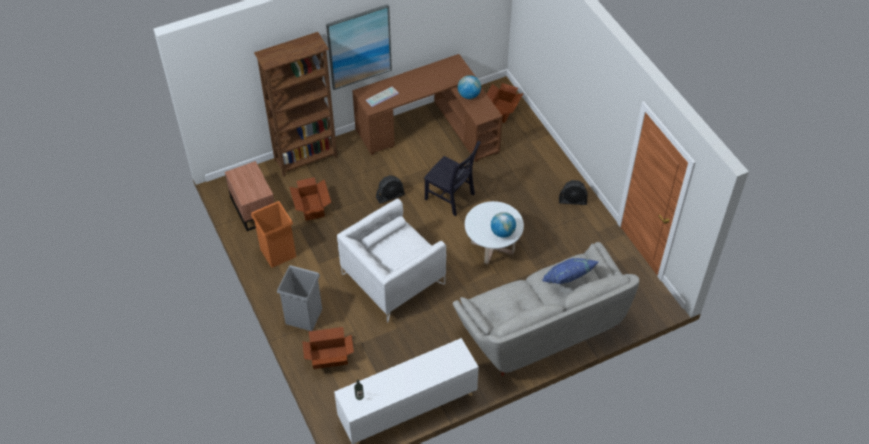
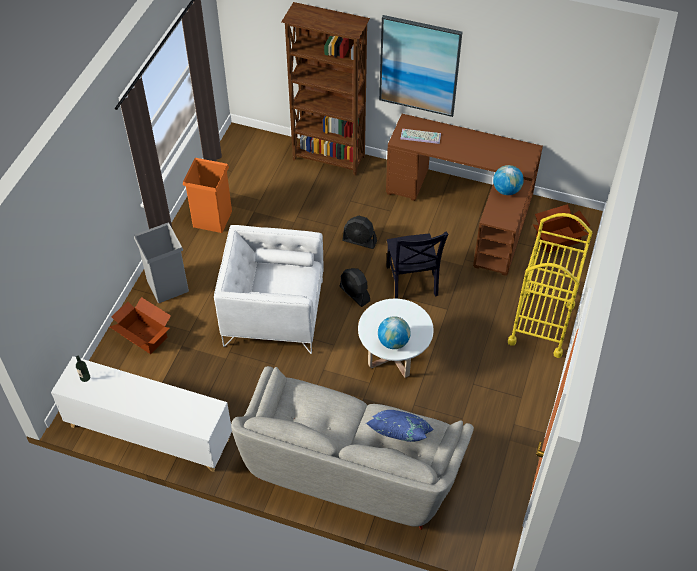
camera: 45 degrees right, 0 degrees up
(254, 208) = (239, 168): brown nightstand -> none
(312, 206) = (284, 201): cardboard box -> none
(548, 166) = (541, 324): none -> yellow cart
(573, 200) = (526, 375): black fan -> black fan (354, 294)

